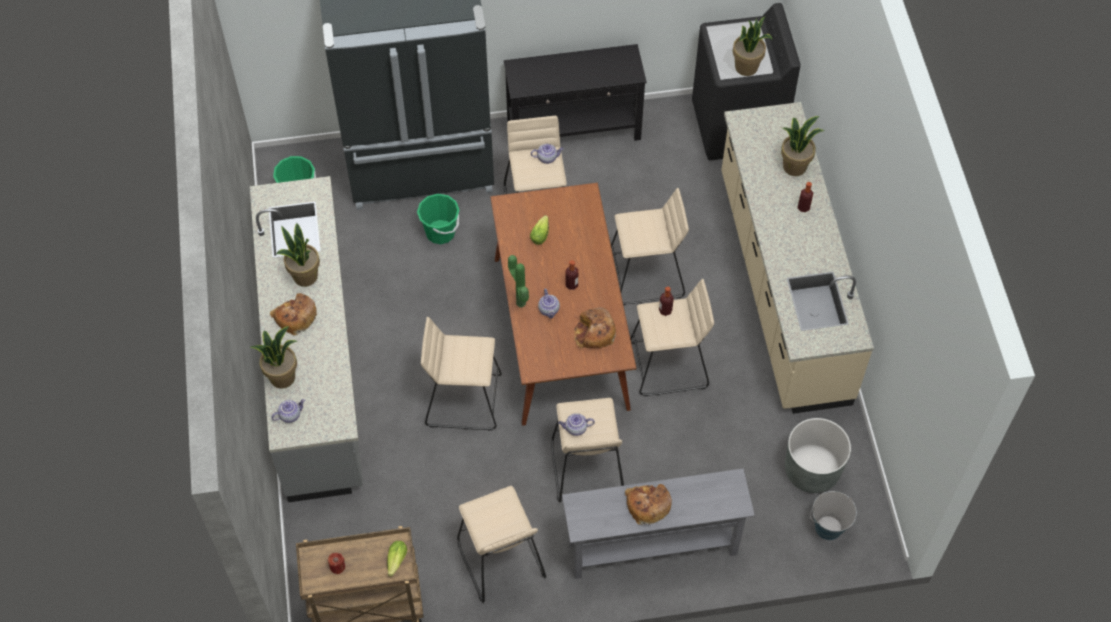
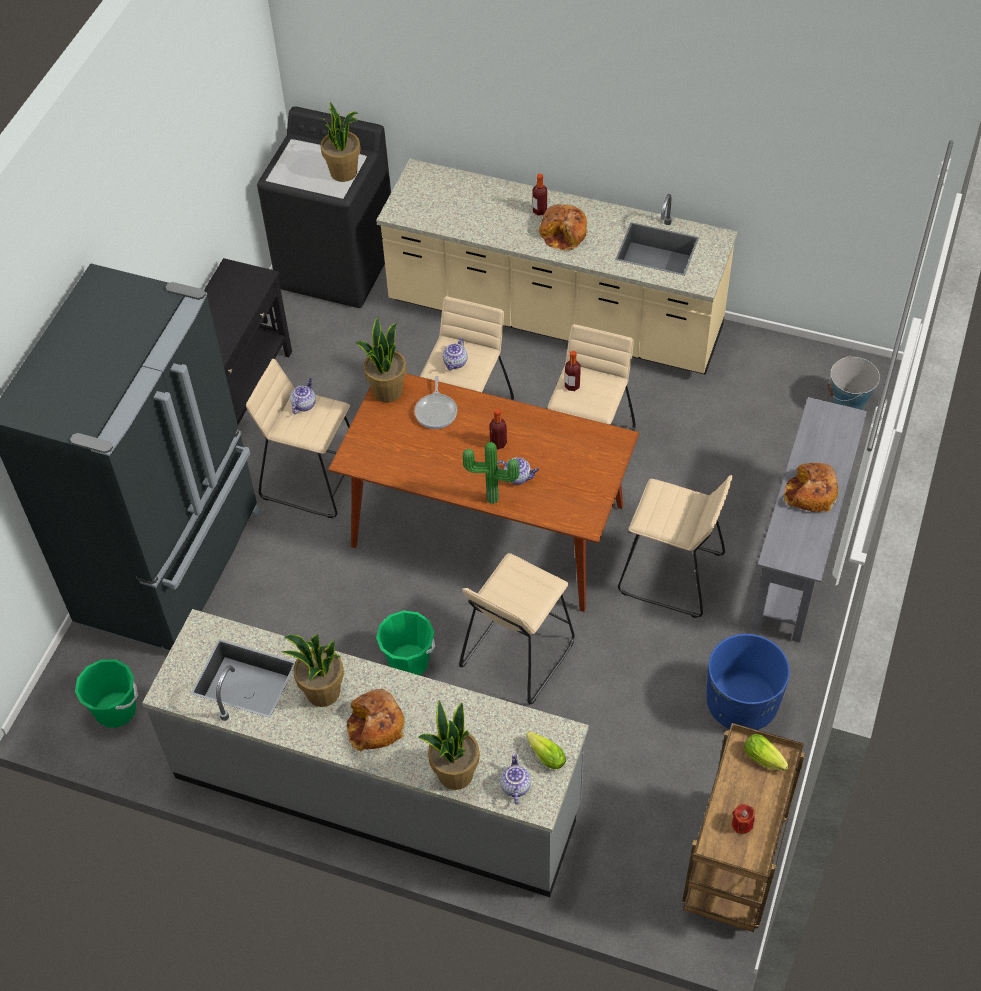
camera: 60 degrees left, 5 degrees down
(440, 232) = (278, 584): green bucket -> green bucket (408, 661)
(500, 560) = (741, 703): beige stool -> blue planter
(541, 233) = (412, 443): lettuce -> lettuce (544, 754)
(575, 428) = (672, 524): teapot -> teapot (455, 363)
(578, 234) = (436, 411): none -> frying pan
(594, 333) = (573, 449): bread -> bread (564, 234)
(794, 166) = (485, 196): potted plant -> potted plant (387, 391)
(812, 470) = (777, 388): grey planter -> none

